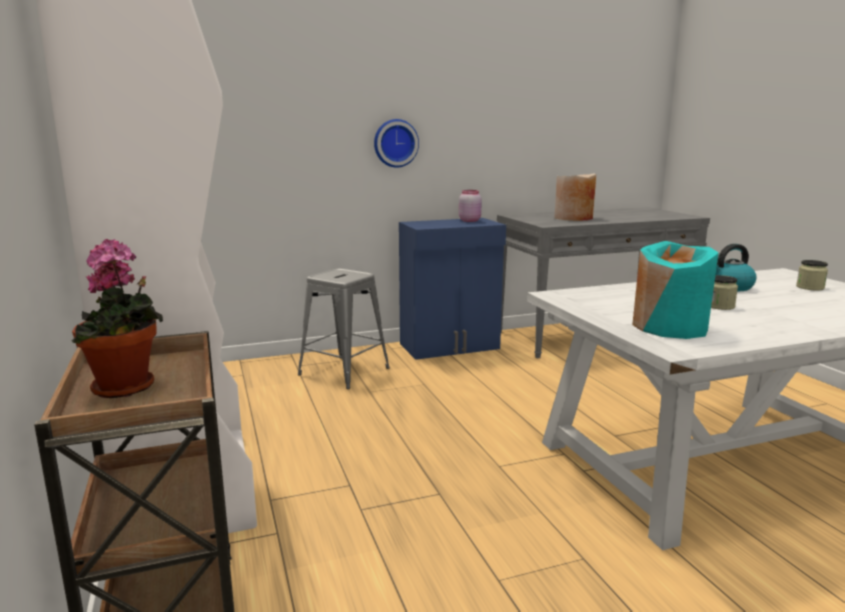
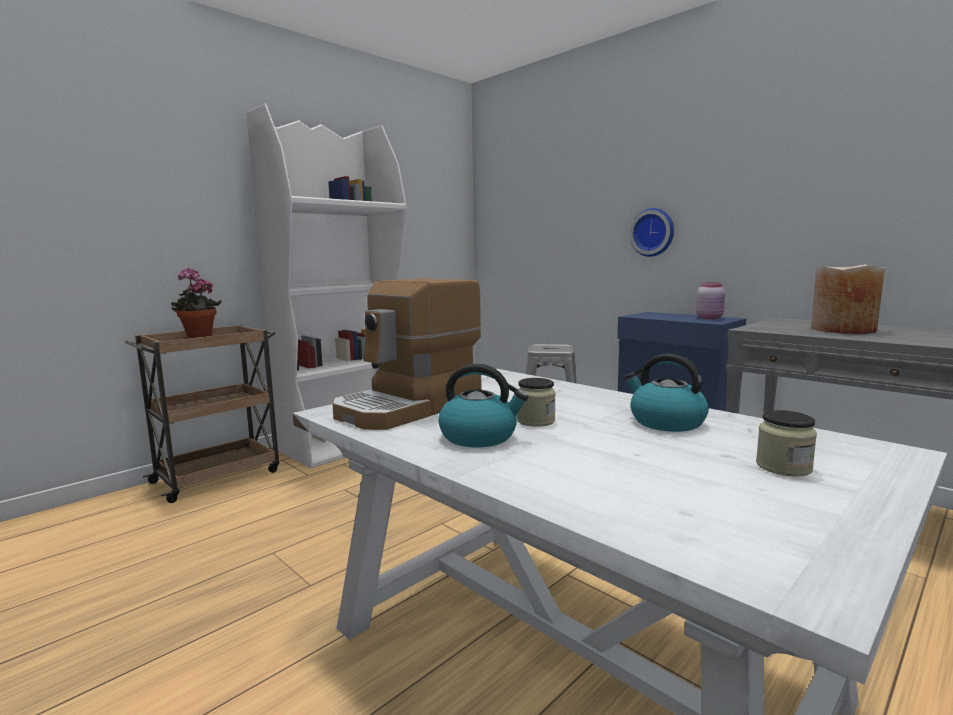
camera: 65 degrees right, 5 degrees down
(670, 327) = (410, 407): turquoise vase -> coffee machine
(757, 321) = (480, 437): none -> kettle

